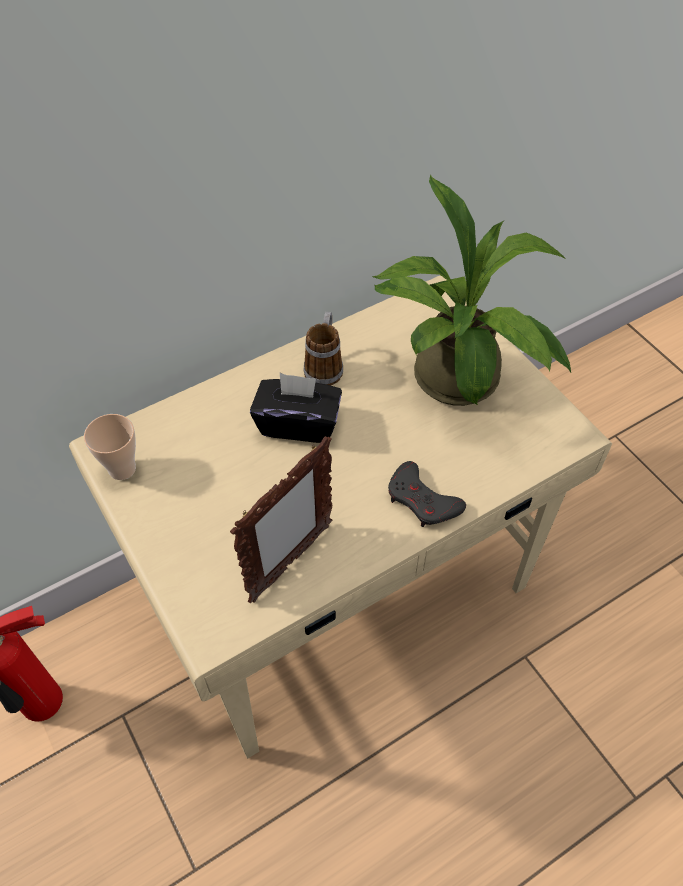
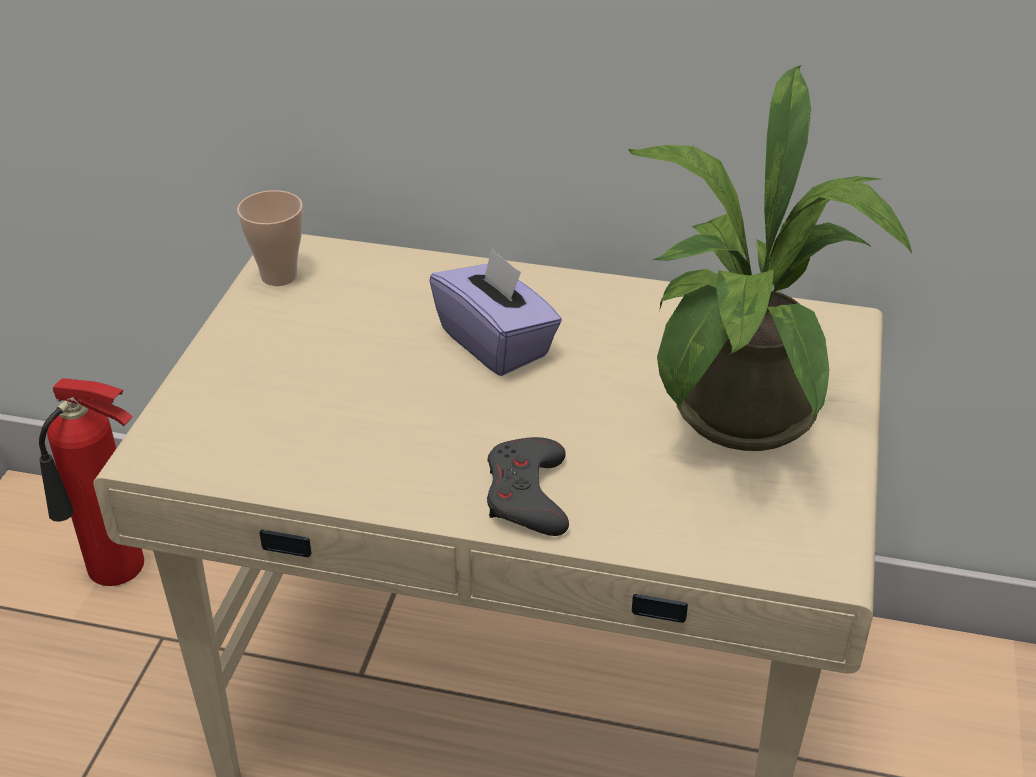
camera: 45 degrees right, 15 degrees down
(290, 563) = (310, 450): picture frame -> none
(298, 423) = (496, 343): black tissue box -> purple tissue box
(325, 366) = (600, 312): mug -> none

